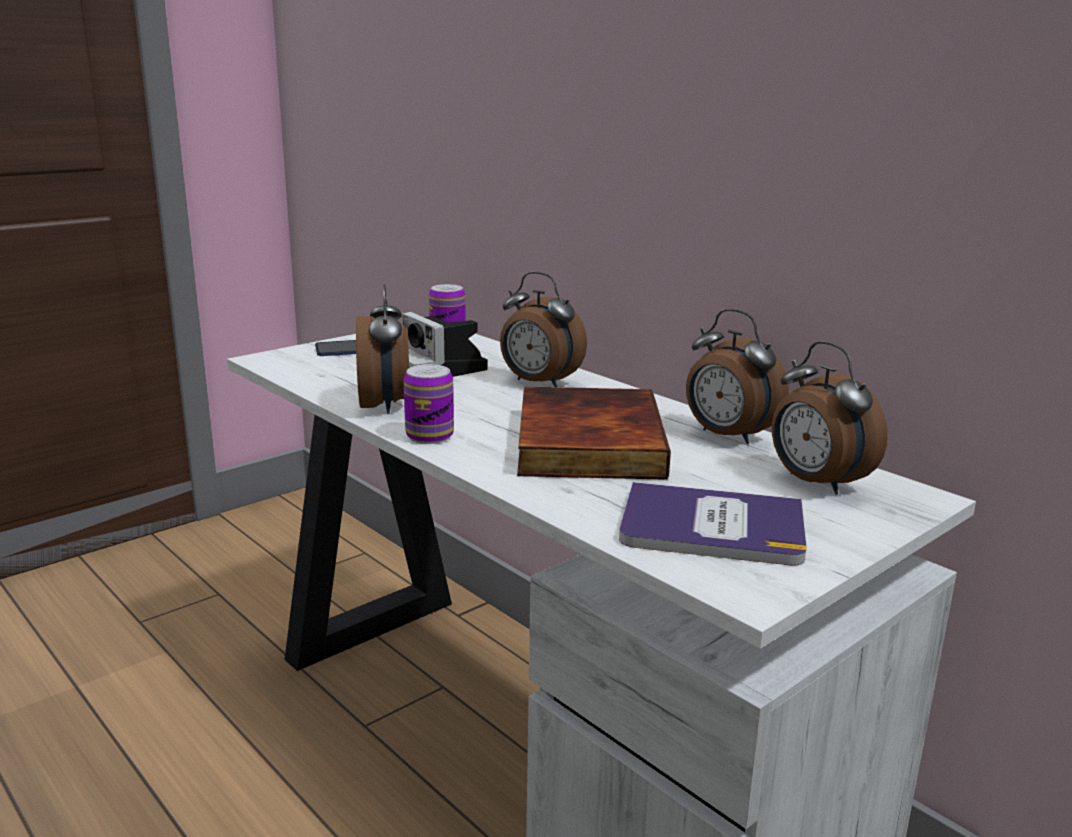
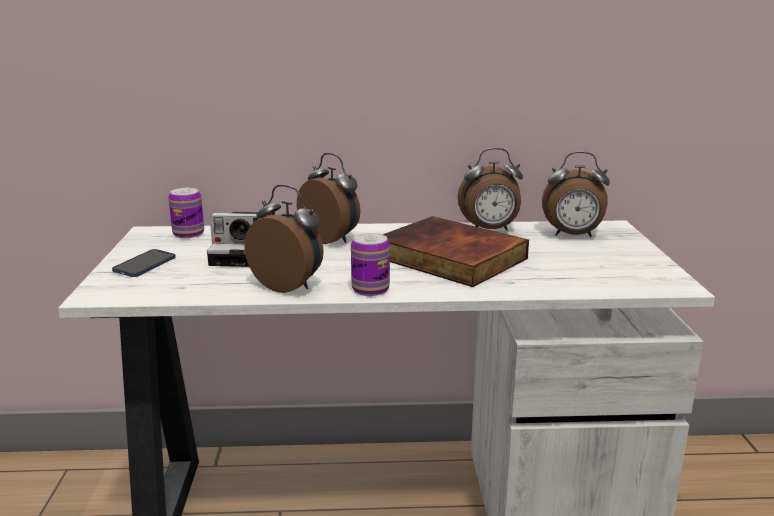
camera: 50 degrees left, 0 degrees up
(538, 383) = (332, 239): alarm clock -> alarm clock turned 120 degrees counterclockwise
(712, 526) = (597, 269): book -> none

